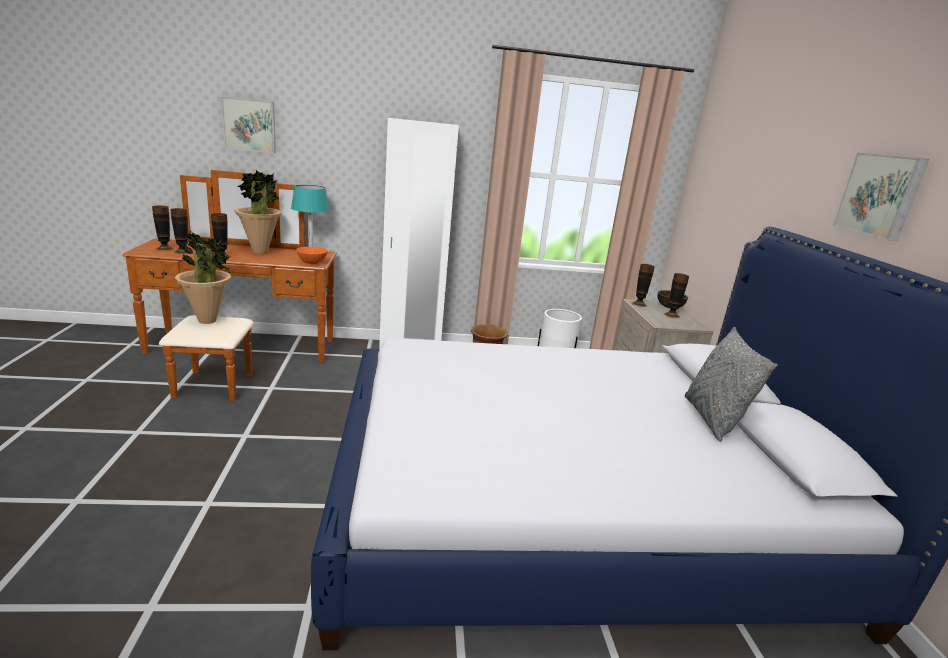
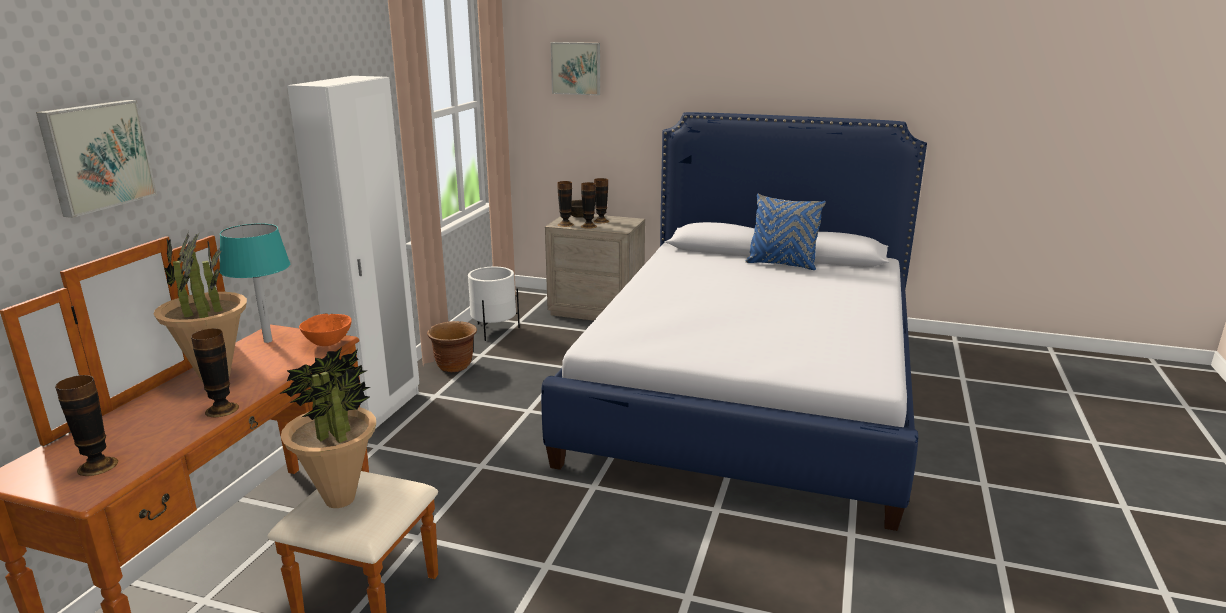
camera: 65 degrees left, 0 degrees up
(182, 252) = (145, 446): vase -> vase (588, 226)
(712, 419) = (781, 264): grey pillow -> blue pillow
(880, 195) = (776, 72): picture -> picture (576, 68)

